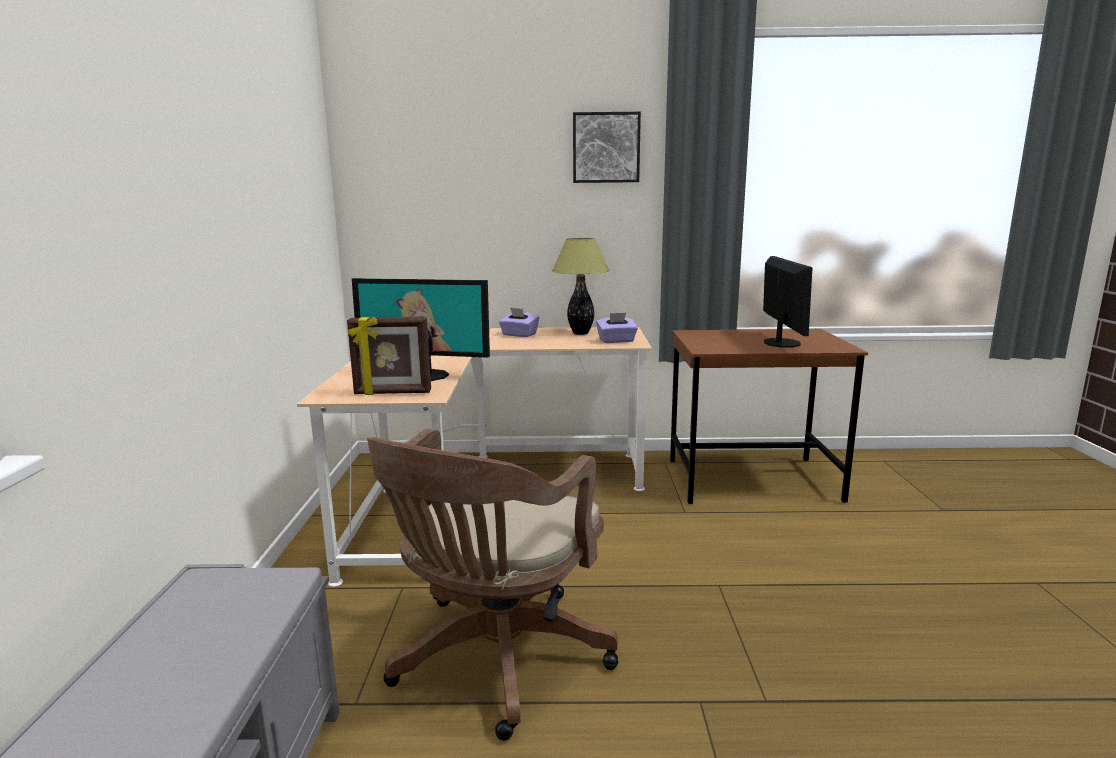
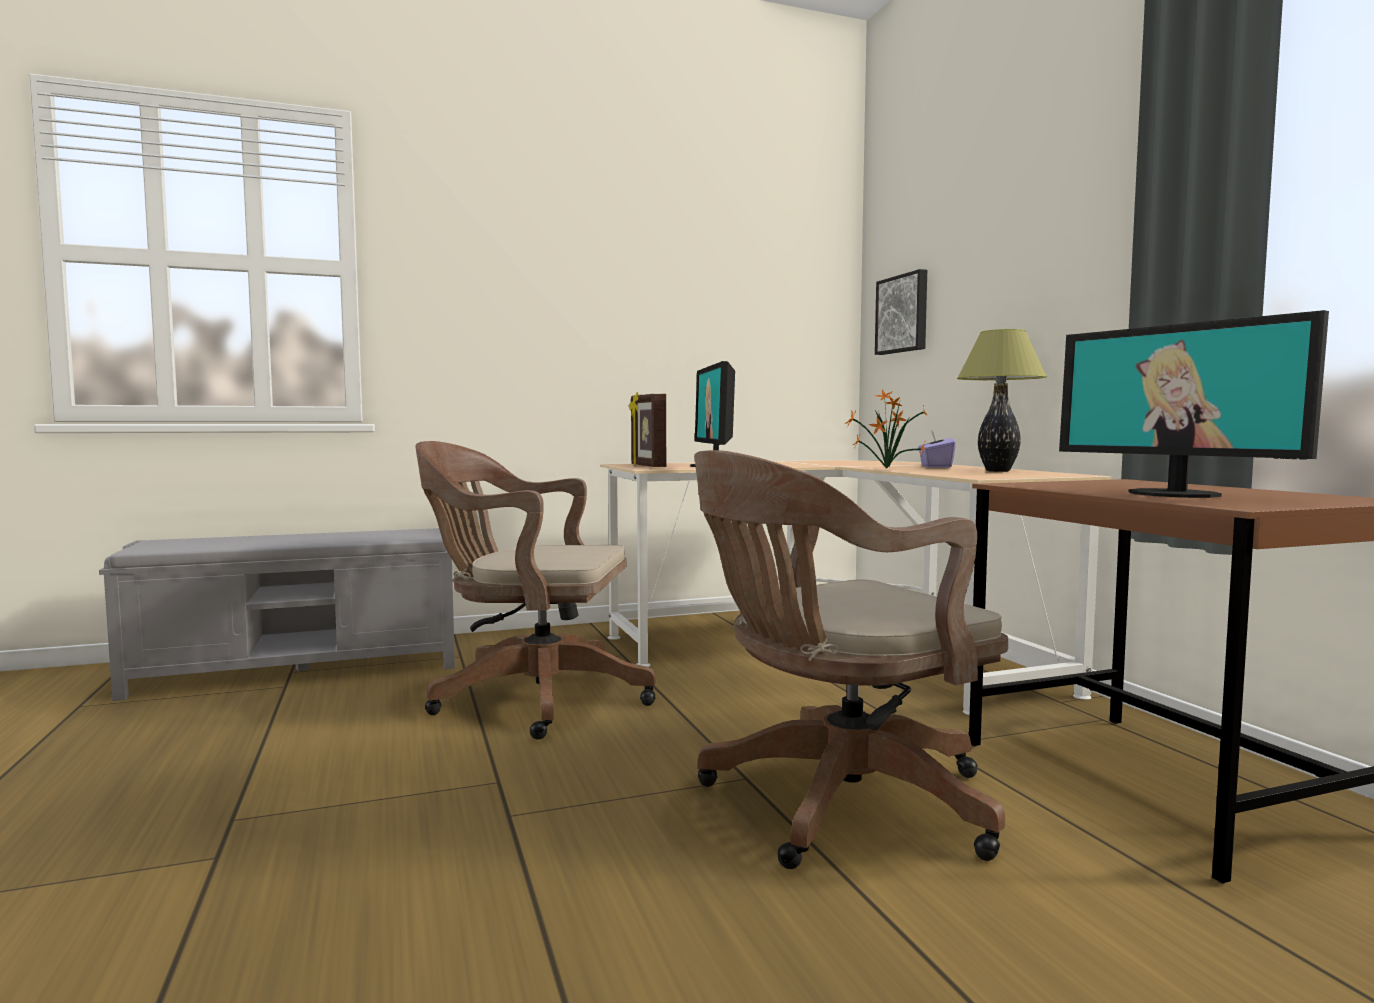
camera: 70 degrees right, 10 degrees down
(529, 346) = (884, 469): none -> potted plant
(606, 148) = (1086, 194): picture -> picture (903, 314)
(616, 341) = (984, 475): purple tissue box -> none
(762, 564) = (836, 804): none -> brown office chair
(780, 343) = (1175, 494): monitor -> monitor turned 75 degrees clockwise

